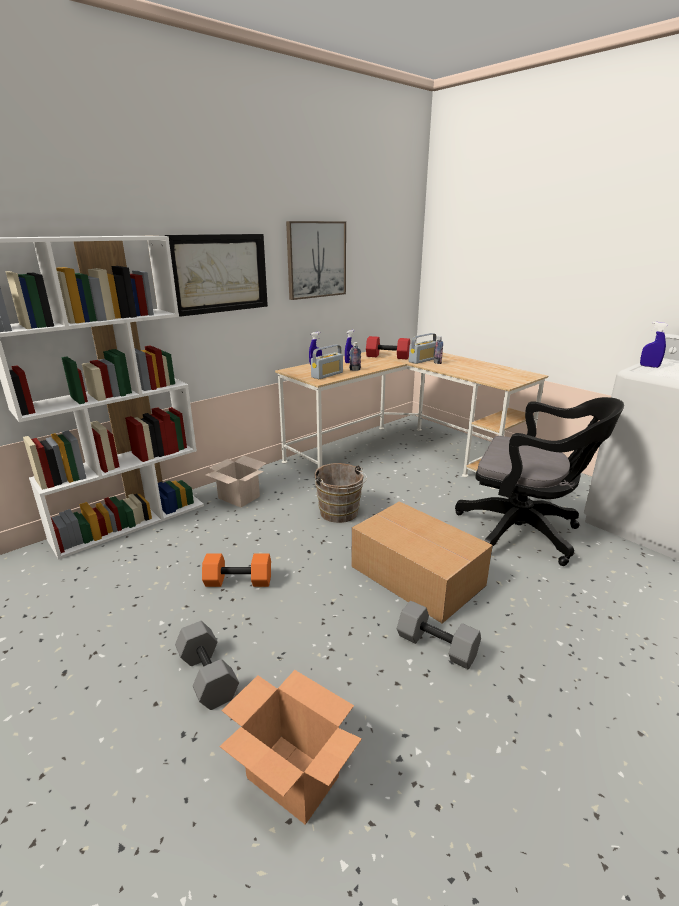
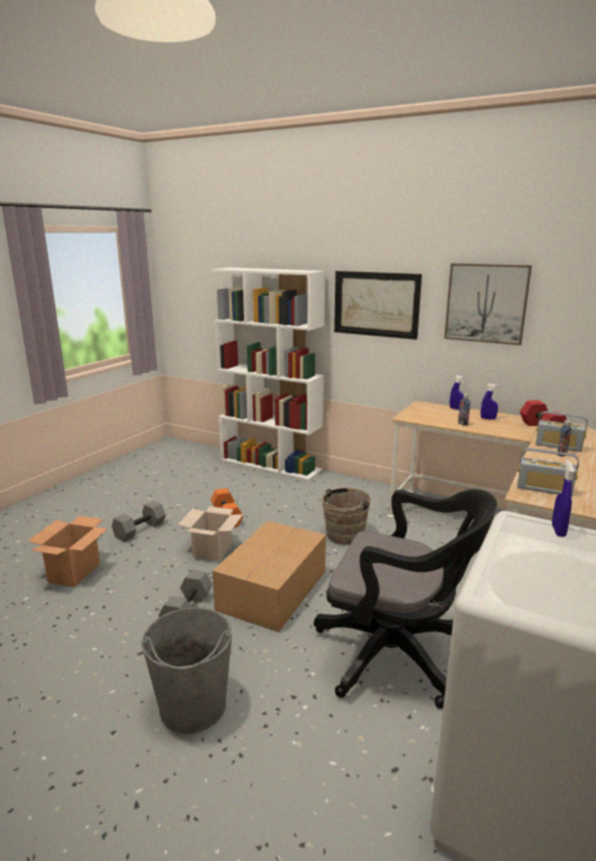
camera: 70 degrees right, 5 degrees down
(238, 497) = (331, 489): cardboard box -> cardboard box (212, 549)
(327, 375) = (428, 417): radio -> radio (544, 489)
(524, 533) = (397, 656): black office chair -> black office chair turned 75 degrees counterclockwise
(593, 662) = (192, 706): none -> grey bucket

